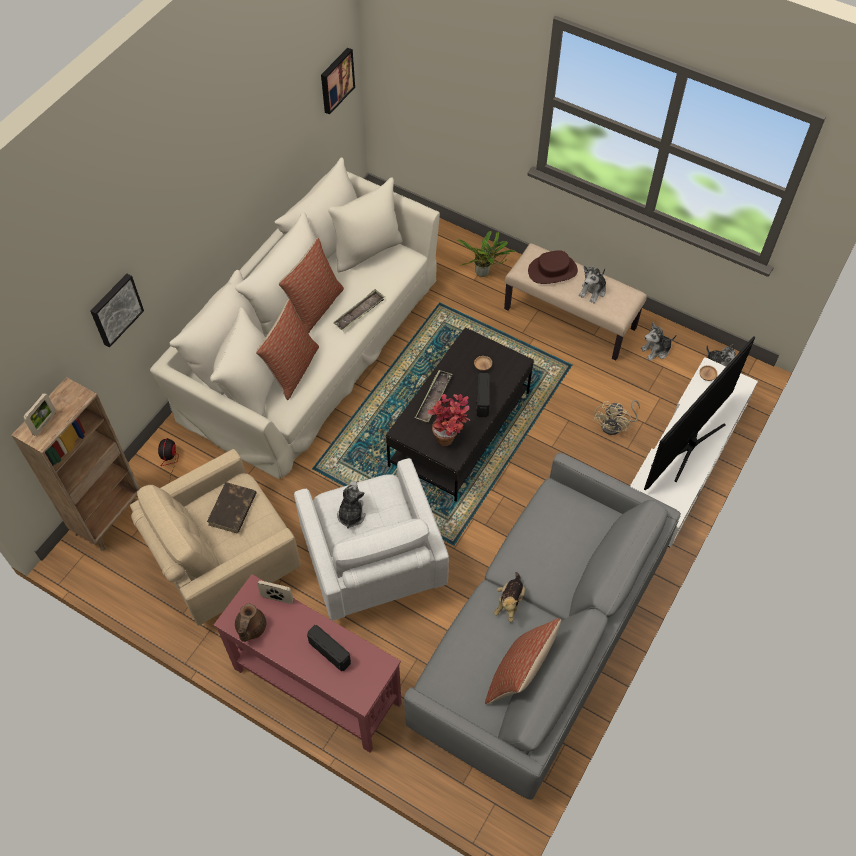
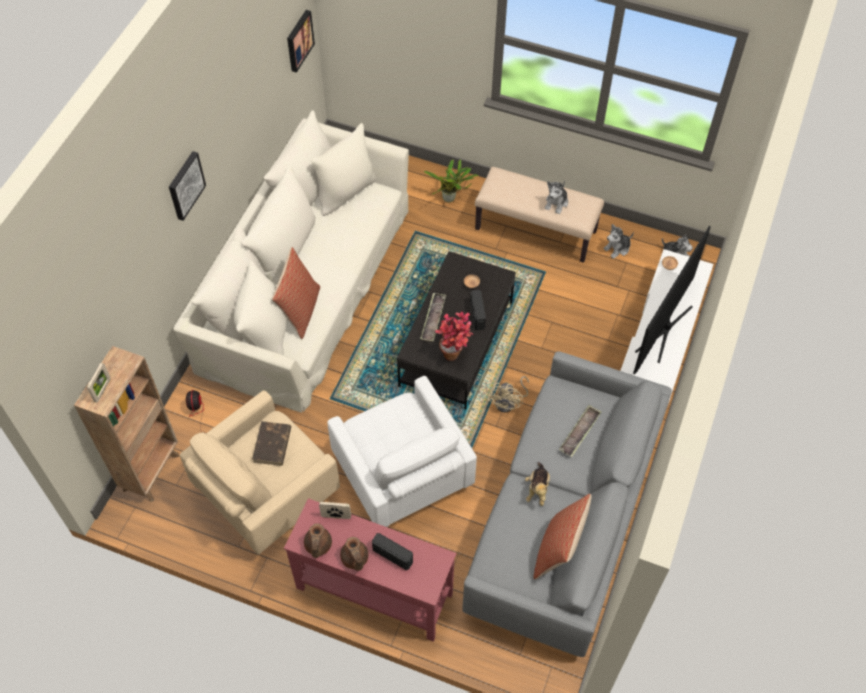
camera: 10 degrees left, 0 degrees up
(115, 309) = (143, 278): picture -> picture (185, 185)
(287, 650) = (354, 559): none -> brown teapot
(315, 307) = (309, 250): pillow -> none
(351, 514) = (380, 433): plush toy -> none
(359, 313) = (351, 250): tray -> tray (579, 433)
(552, 271) = (517, 189): brown hat -> none
(615, 425) = (594, 321): beige fan -> beige fan (508, 402)

